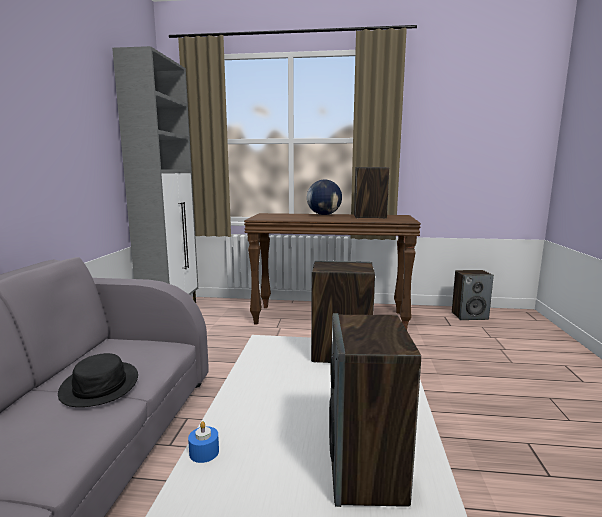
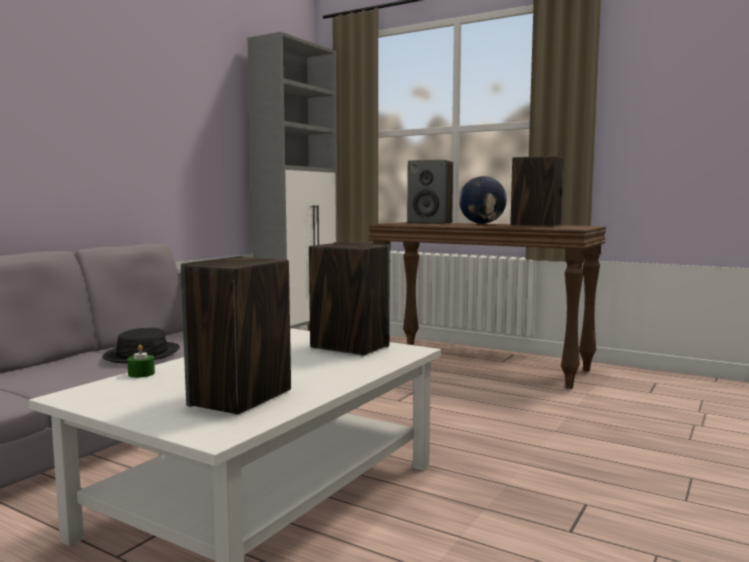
camera: 25 degrees right, 5 degrees down
(204, 452) = (141, 374): blue candle -> green candle
(469, 316) = (700, 387): speaker -> speaker (430, 223)

